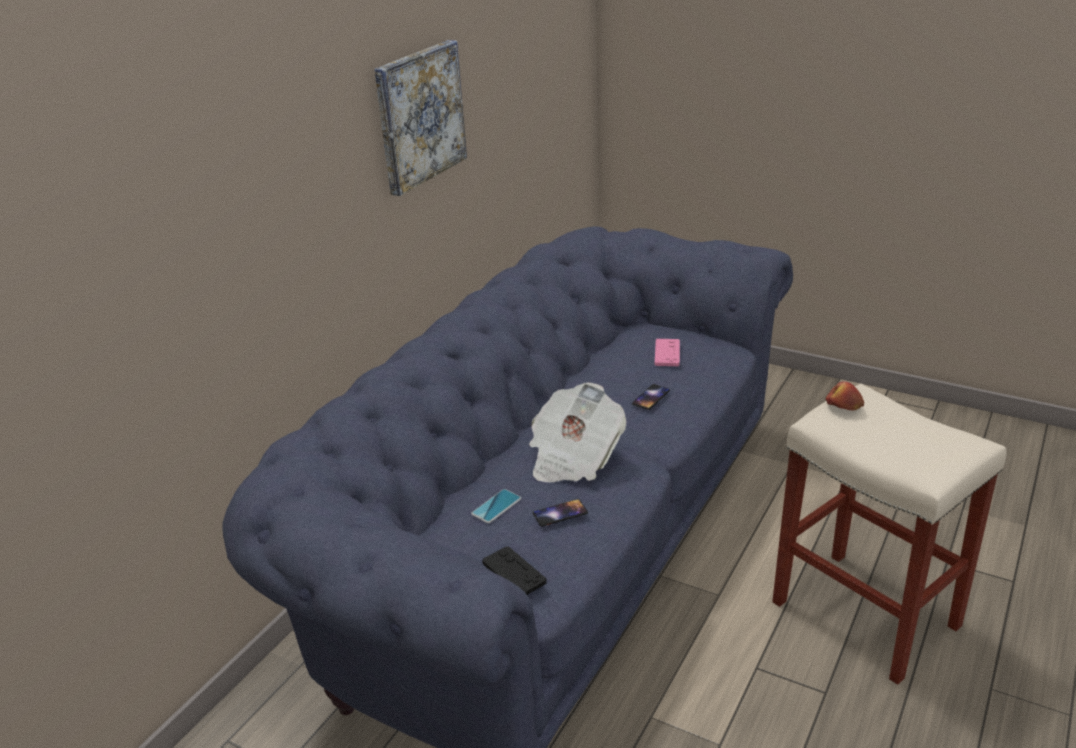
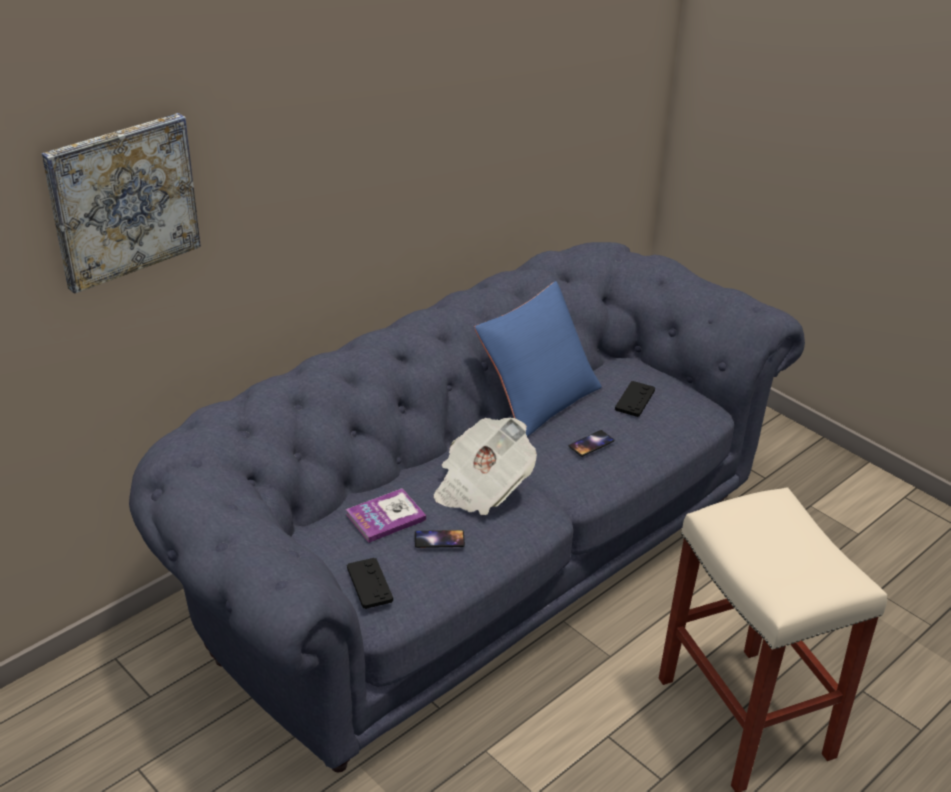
camera: 15 degrees right, 5 degrees up
(419, 116) = (421, 114): picture -> picture (122, 200)
(496, 506) = (386, 517): phone -> book
(579, 372) = (537, 398): none -> blue pillow
(667, 353) = (635, 400): pink game controller -> black game controller
(843, 406) = (747, 508): apple -> none

